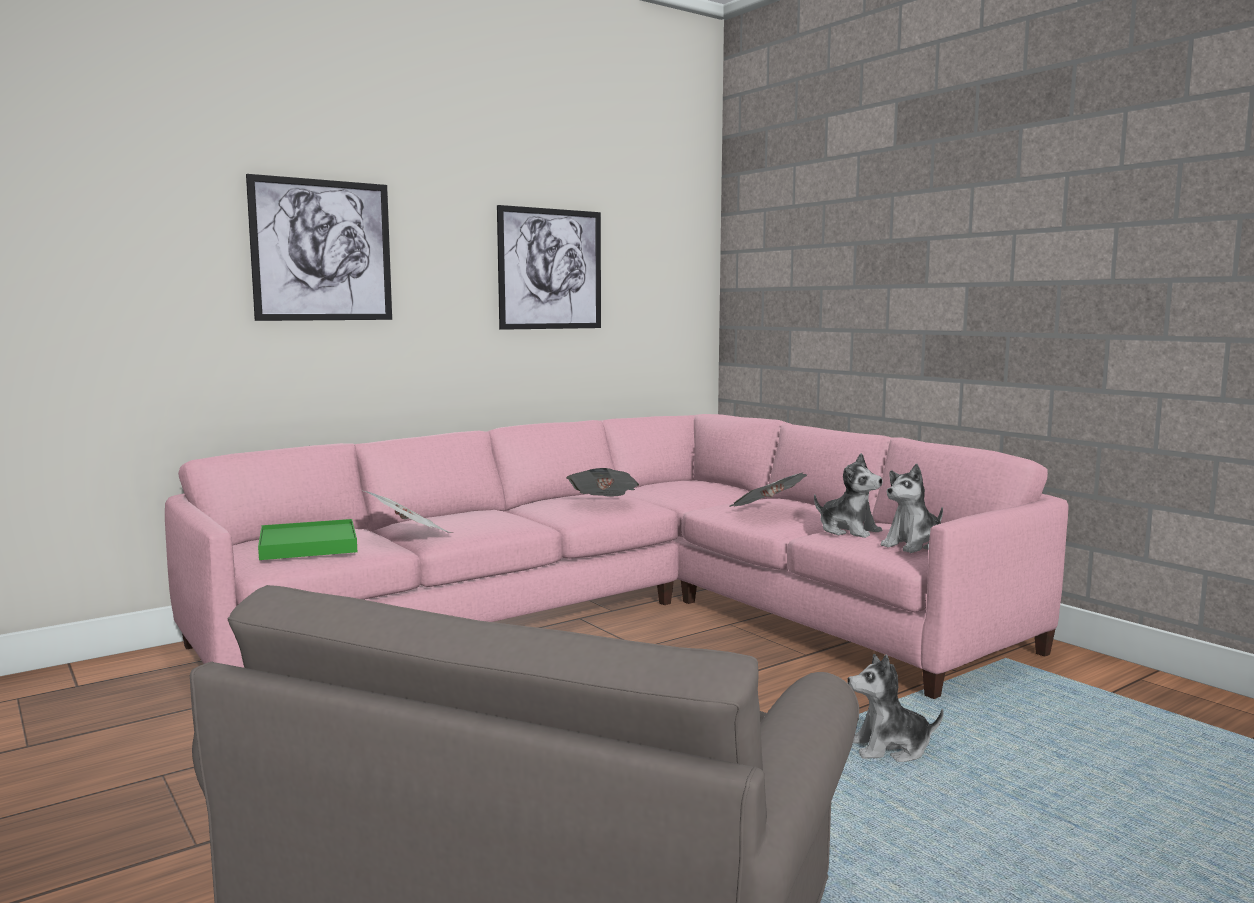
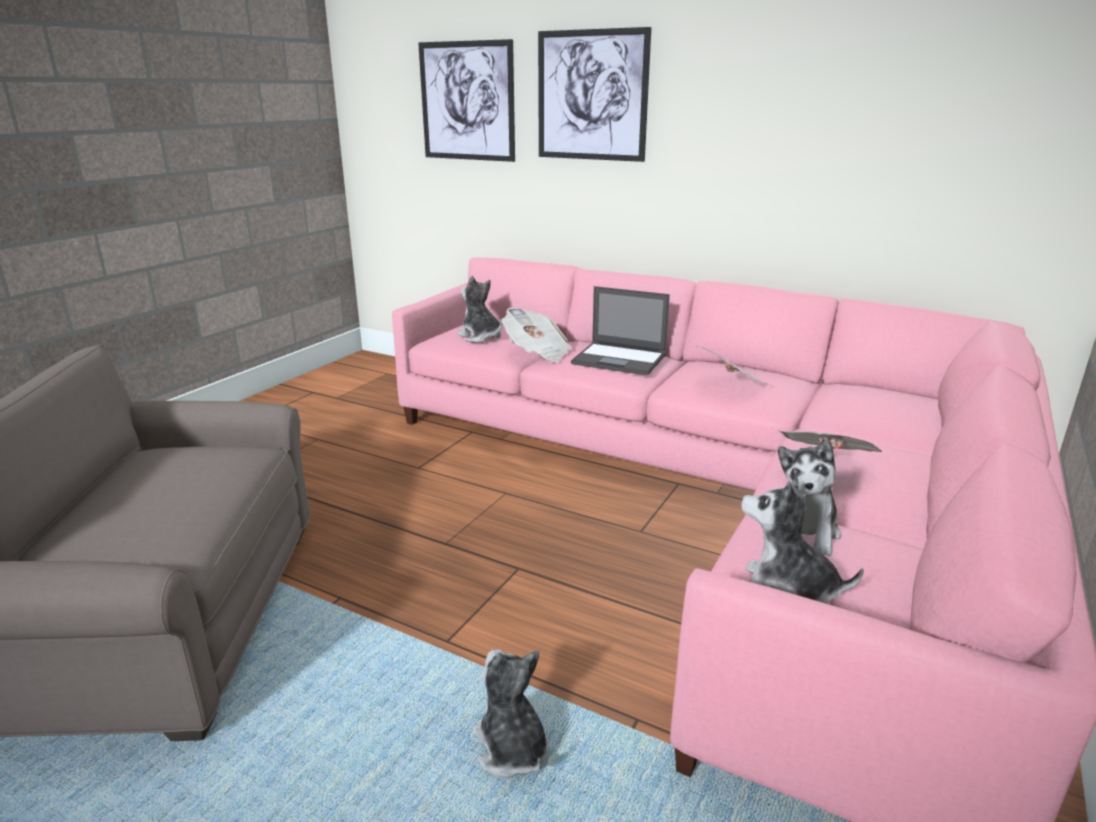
camera: 65 degrees right, 15 degrees up
(308, 545) = (480, 337): green tray -> plush toy
(486, 516) = (620, 359): none -> laptop
(550, 269) = (831, 110): picture -> picture (467, 101)

